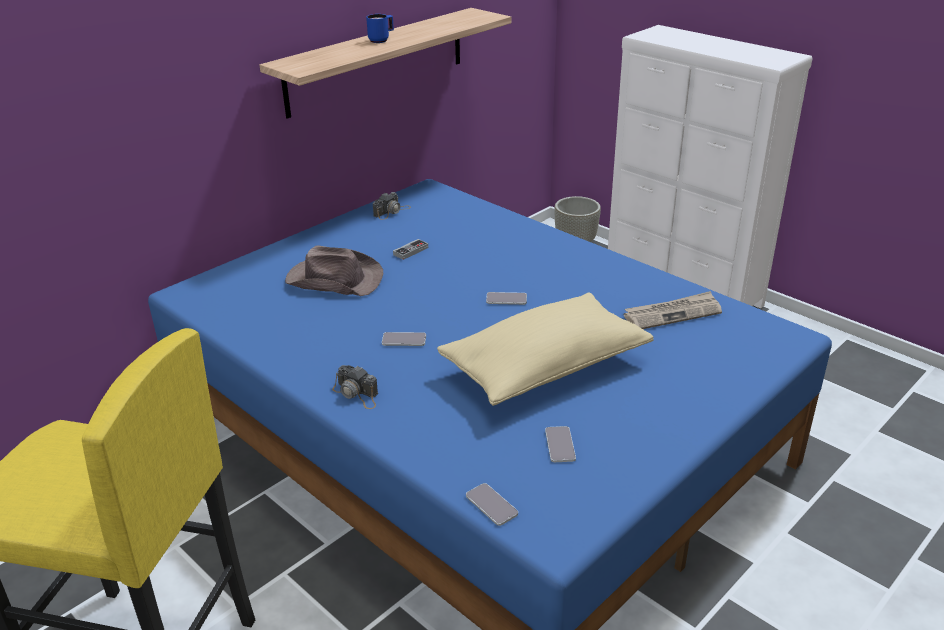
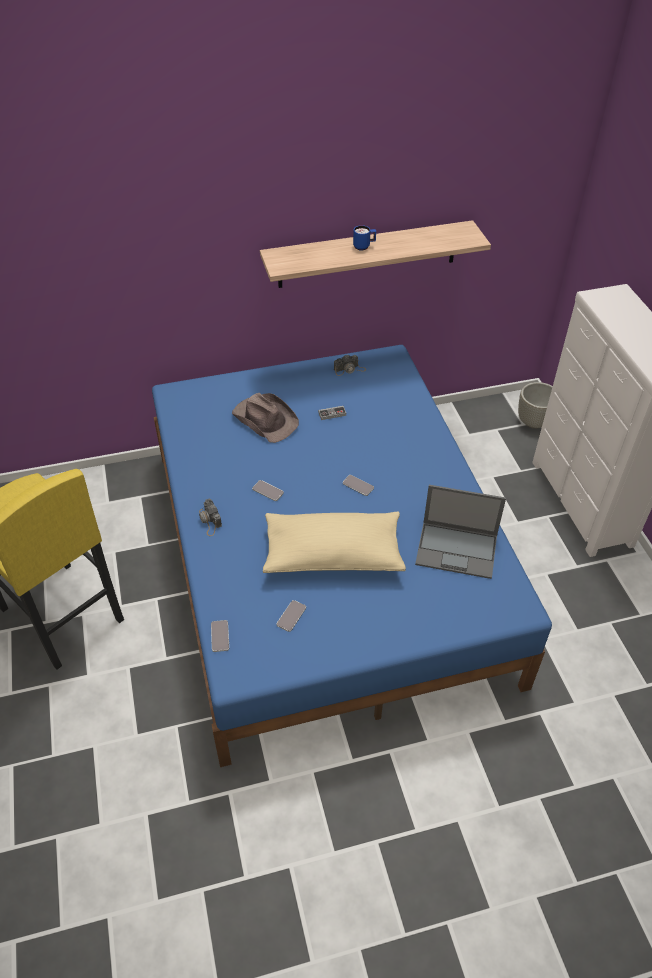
camera: 30 degrees right, 15 degrees up
(672, 313) = (457, 550): newspaper -> laptop

